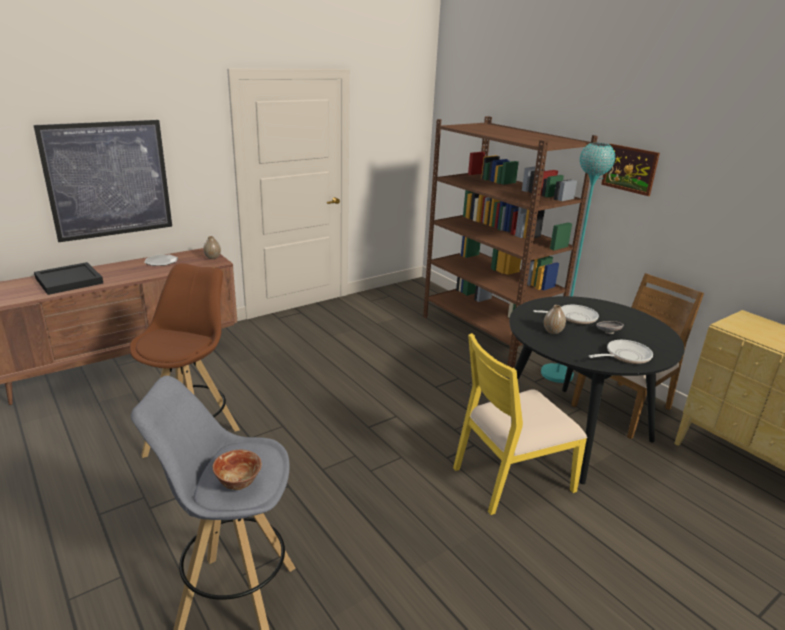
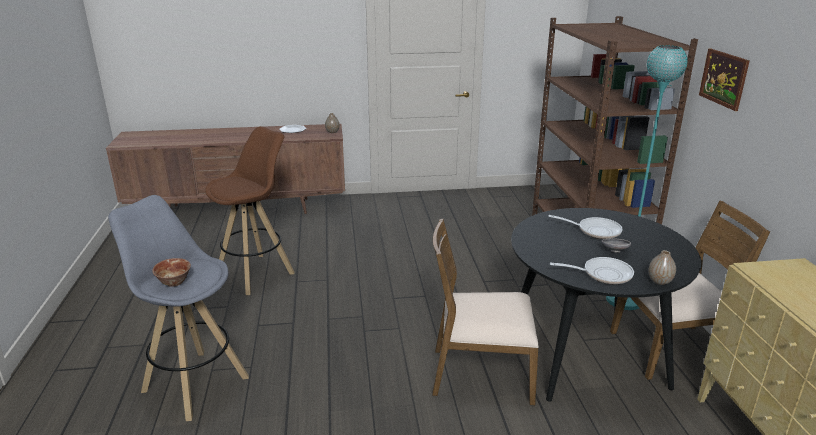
camera: 30 degrees right, 0 degrees up
(70, 281) = (219, 135): black tray -> none
(108, 180) = (260, 59): picture -> none
(511, 478) = (481, 374): yellow chair -> brown chair
(552, 331) = (554, 238): vase -> vase (659, 281)

